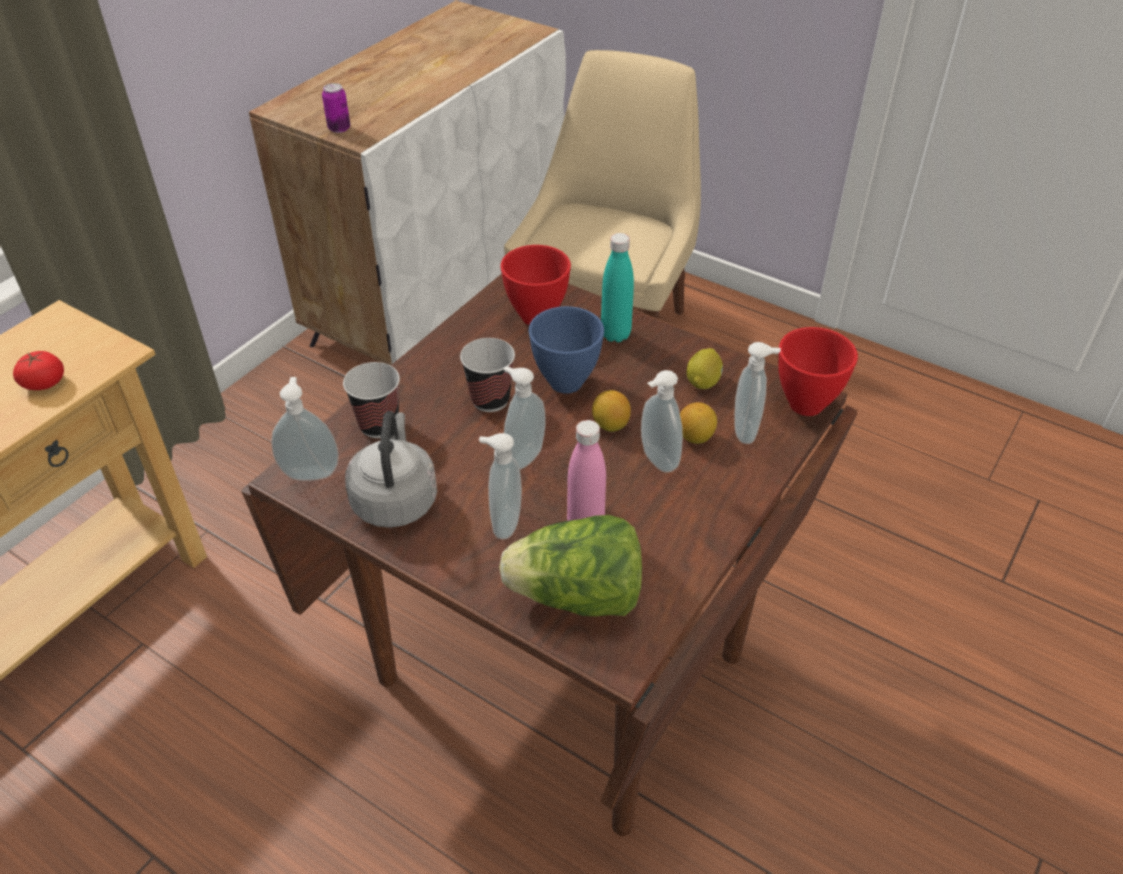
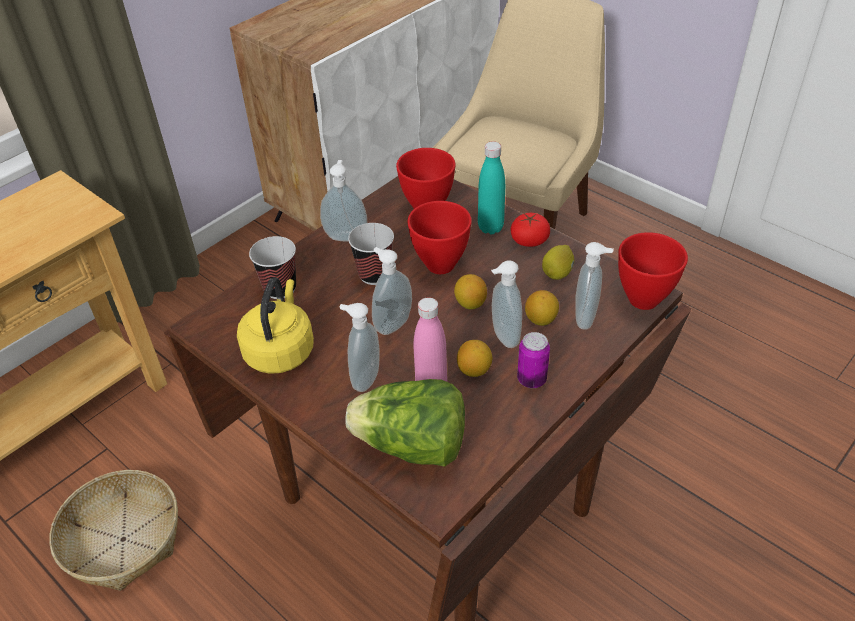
camera: 10 degrees right, 0 degrees up
(44, 383) = (36, 235): tomato -> tomato (529, 240)
(182, 753) = (122, 539): none -> basket
(311, 472) = (218, 322): soap dispenser -> soap dispenser (346, 236)
(339, 128) = (297, 44): can -> can (531, 379)
(395, 499) = (280, 350): grey kettle -> yellow kettle
(564, 382) = (439, 264): blue bowl -> red bowl
(631, 502) = (474, 370): none -> lemon

